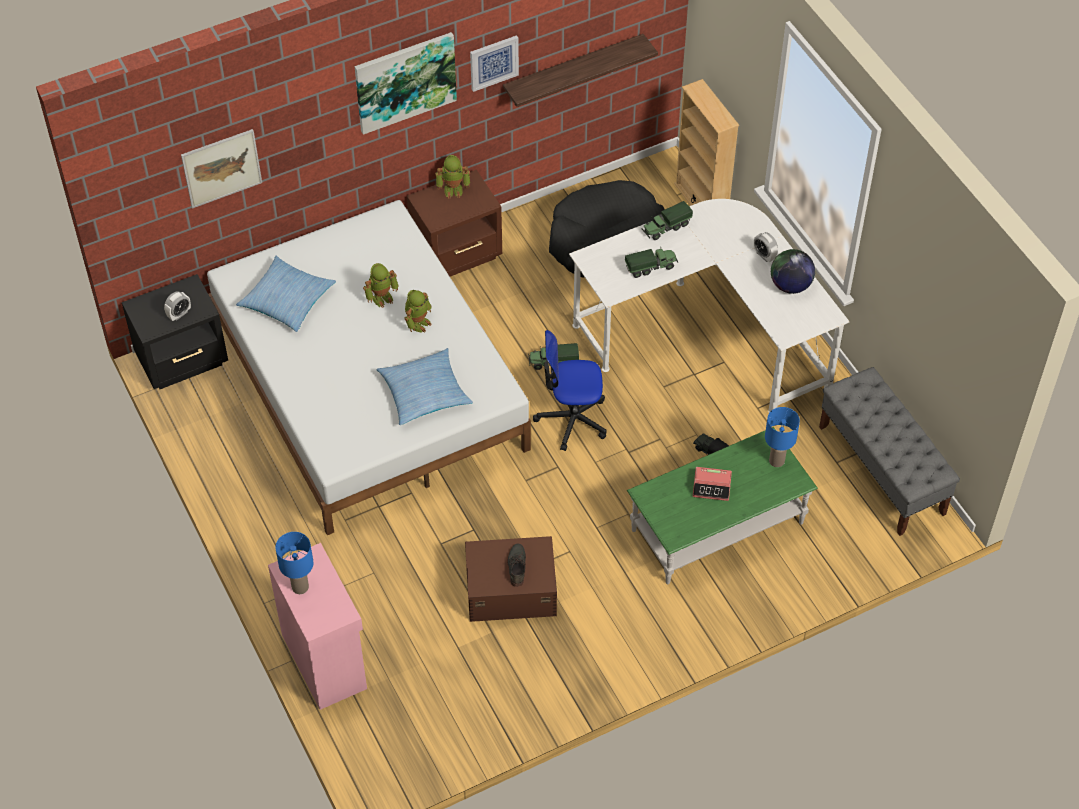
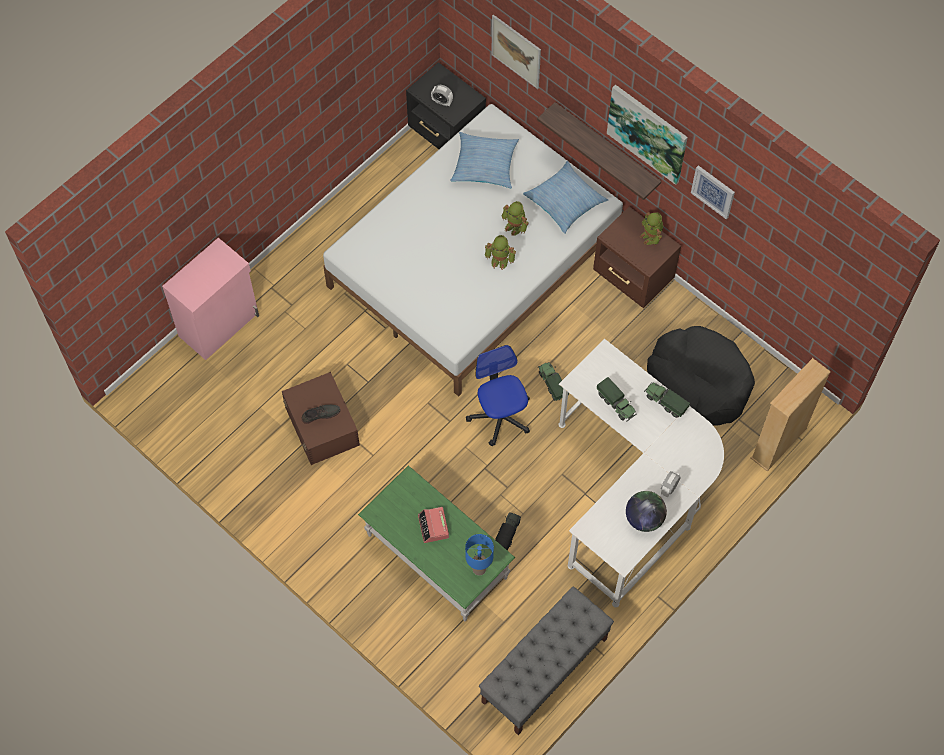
camera: 70 degrees right, 10 degrees up
(300, 587) = (205, 264): blue table lamp -> none
(424, 392) = (433, 288): pillow -> pillow (565, 201)
(573, 70) = (770, 263): shelf -> shelf (606, 149)

